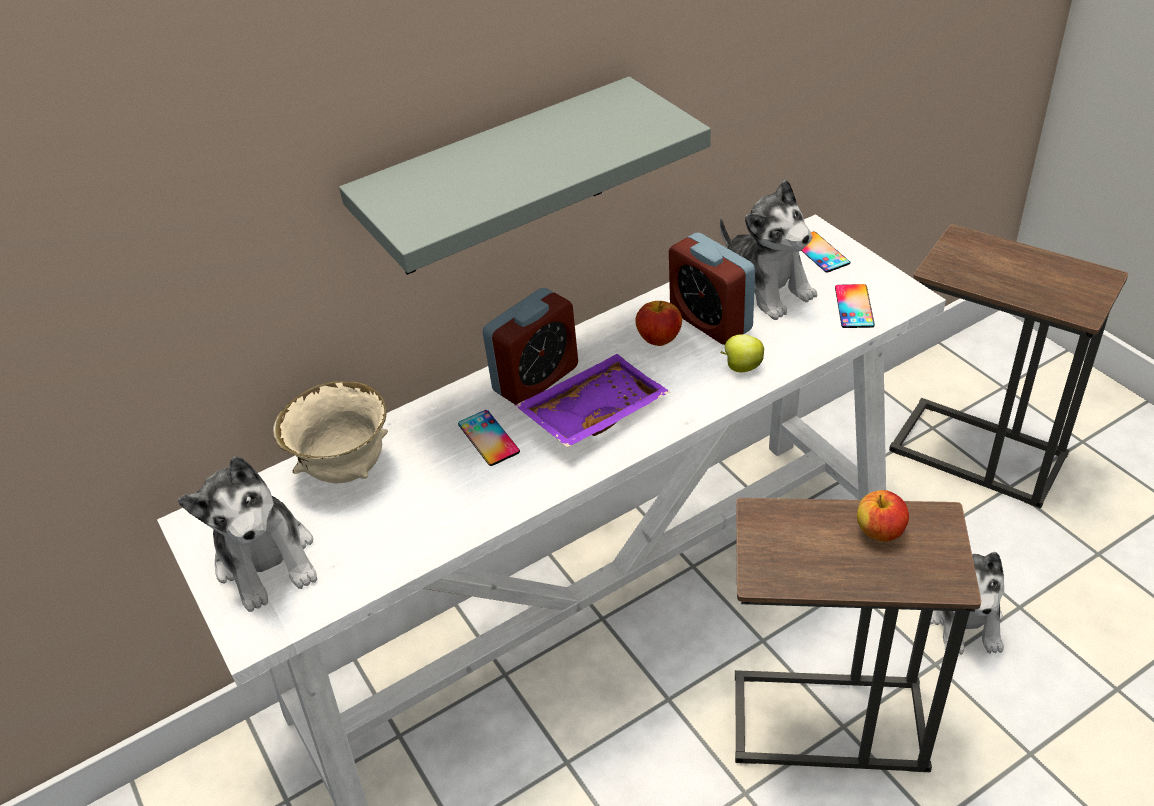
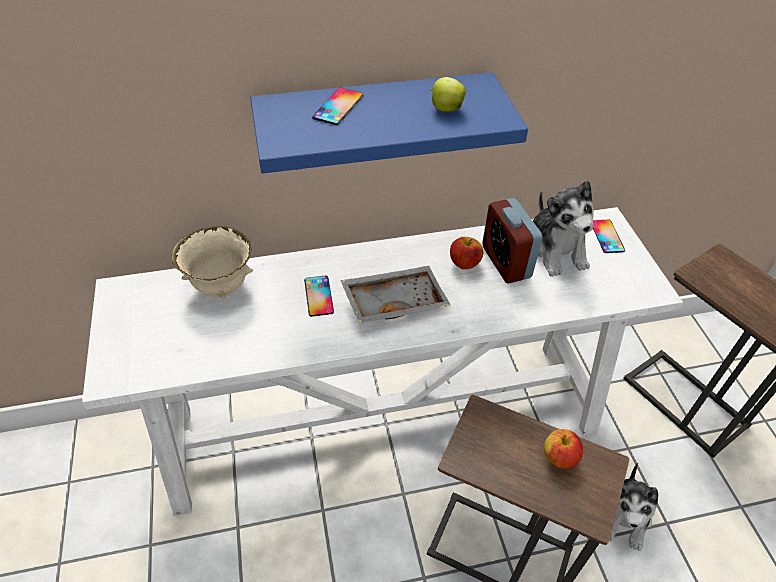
camera: 15 degrees right, 5 degrees up
(267, 560) = (143, 331): plush toy -> none
(498, 181) = (375, 122): grey shelf -> blue shelf
(536, 379) = (369, 265): alarm clock -> none
(592, 412) = (394, 301): purple tray -> grey tray
(741, 367) = (510, 303): apple -> apple (445, 109)
(854, 306) = (612, 285): phone -> phone (338, 106)

